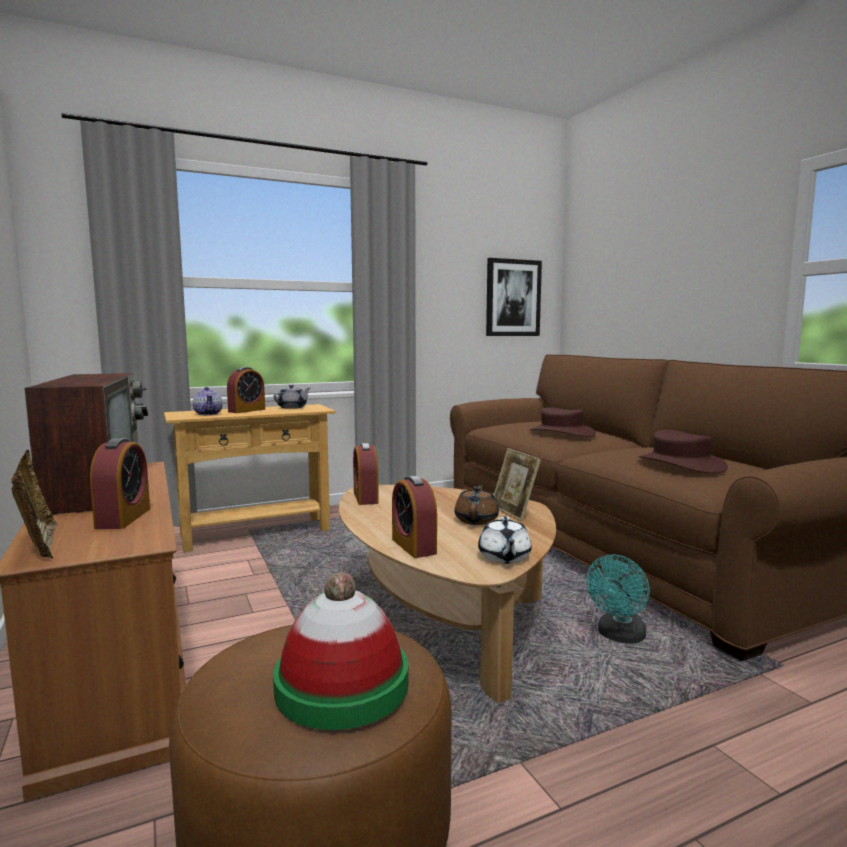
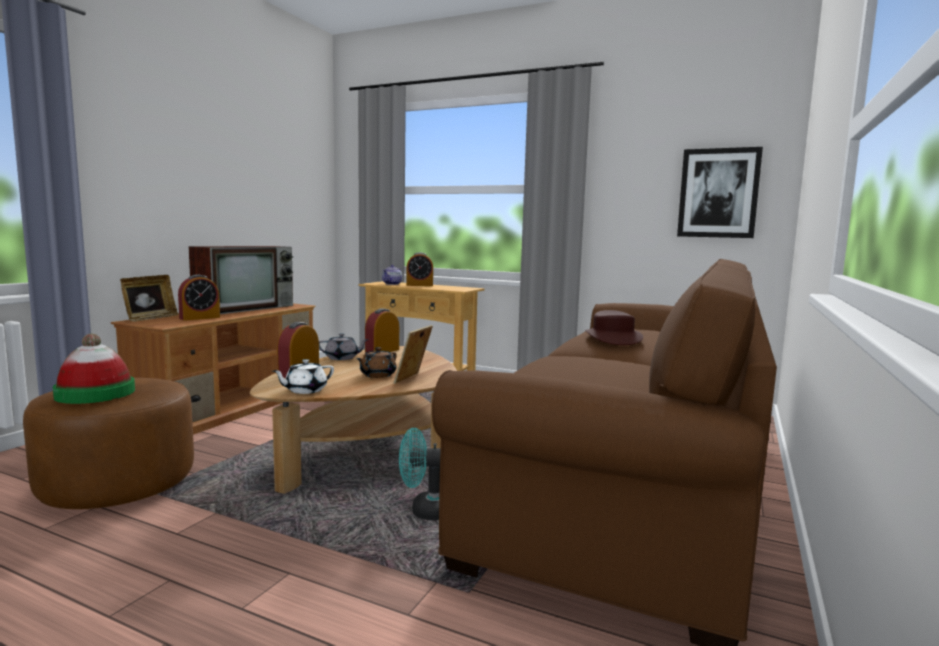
camera: 50 degrees right, 0 degrees up
(292, 407) = (454, 287): grey teapot -> grey teapot (342, 358)
(476, 520) = (377, 375): brown teapot -> brown teapot turned 150 degrees clockwise
(680, 464) = (557, 372): brown hat -> none

